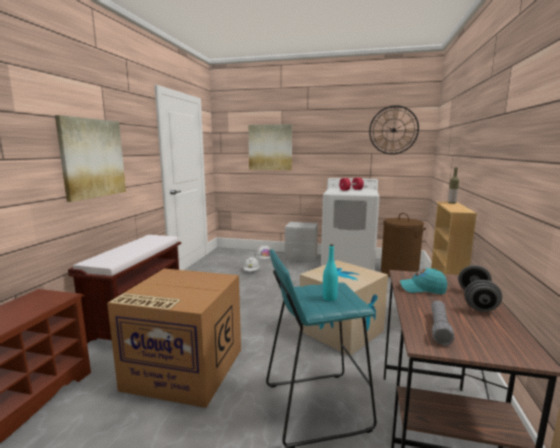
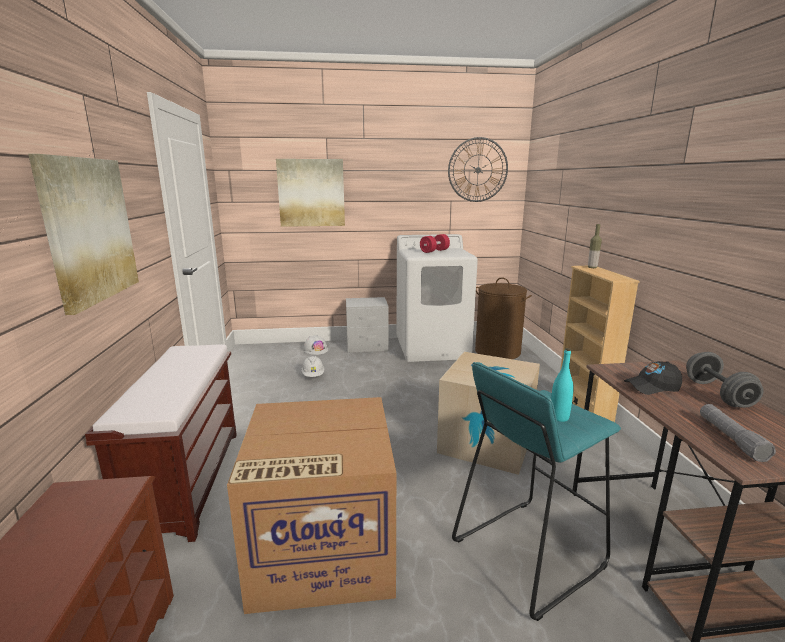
camera: 20 degrees left, 5 degrees up
(422, 289) = (652, 387): turquoise cap -> black cap

